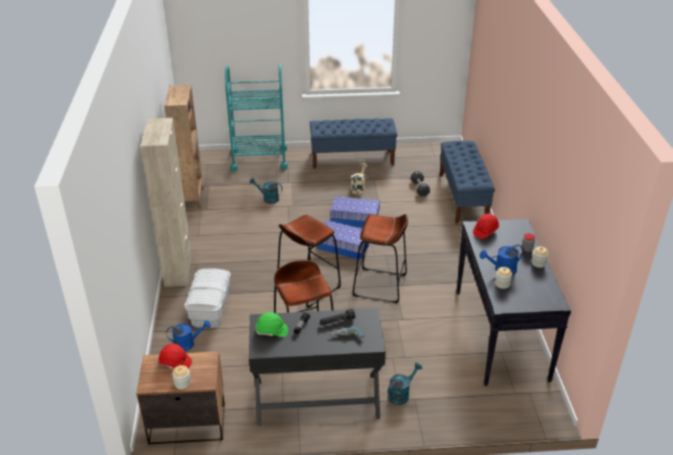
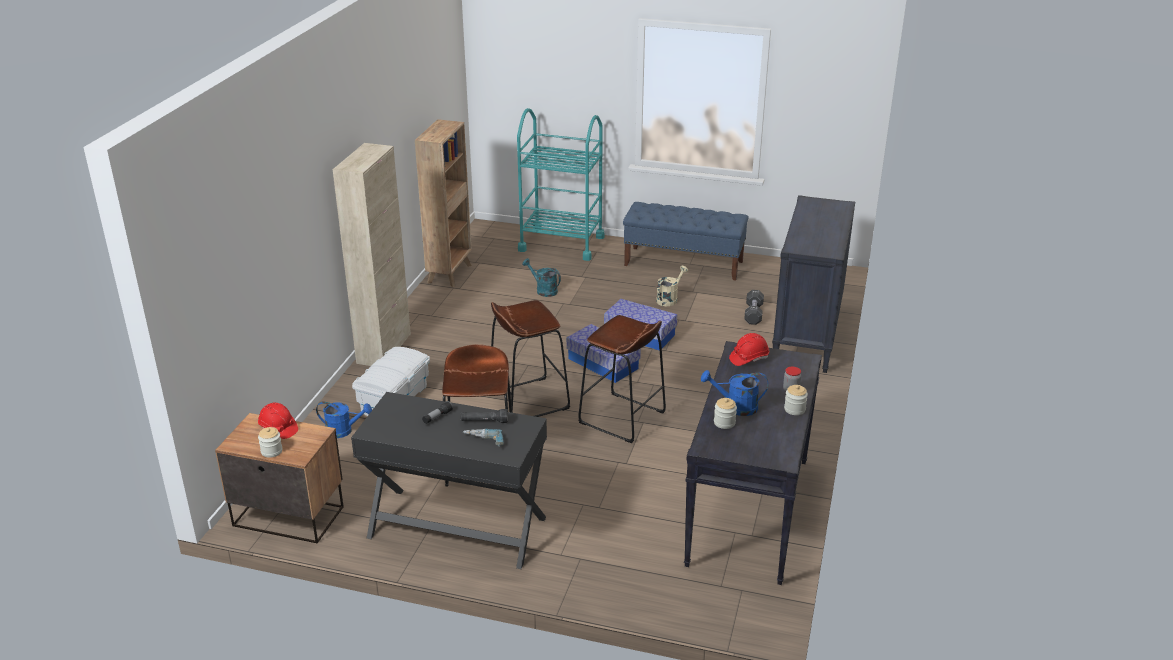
camera: 20 degrees right, 5 degrees down
(272, 331) = (398, 415): green hard hat -> none
(401, 394) = (566, 548): turquoise watering can -> none
(463, 197) = (807, 336): blue bench -> black dresser

